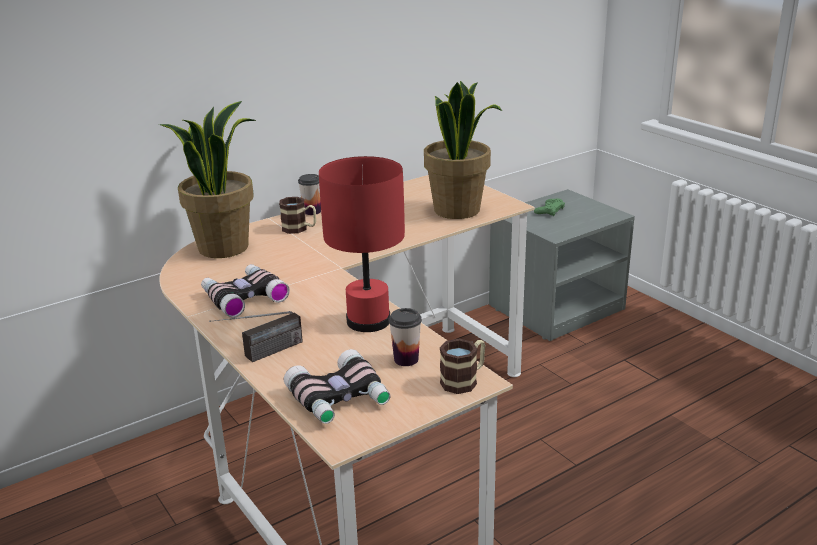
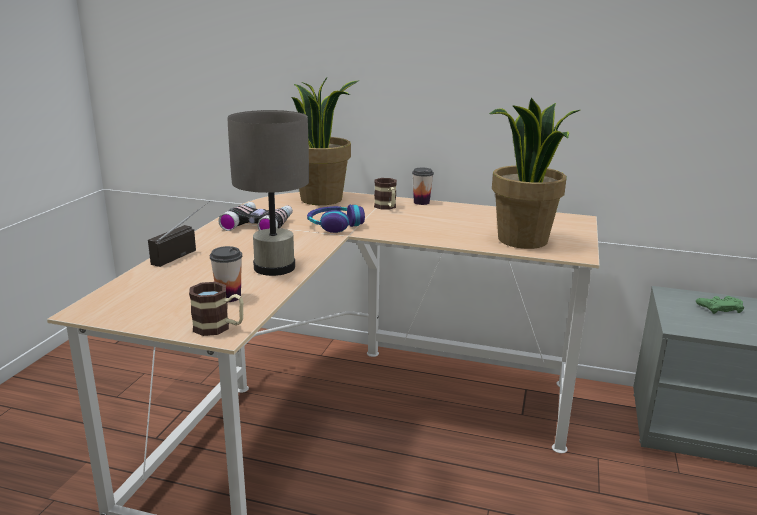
camera: 50 degrees right, 5 degrees down
(261, 355) = (182, 253): radio -> radio turned 105 degrees clockwise
(307, 265) = (334, 225): none -> headphones
(340, 399) = (144, 293): binoculars -> none
(368, 321) = (273, 267): red table lamp -> grey table lamp

